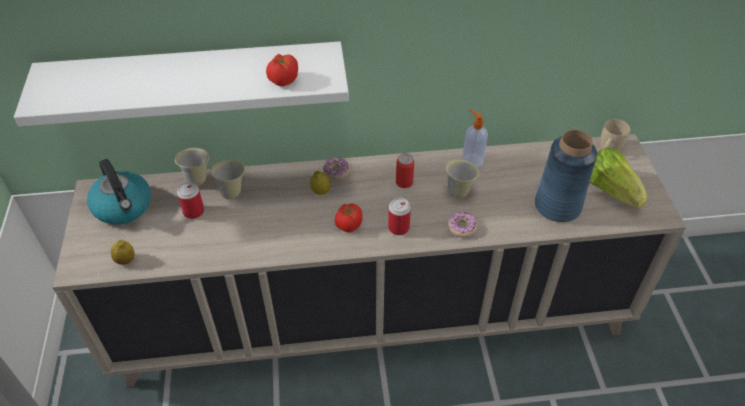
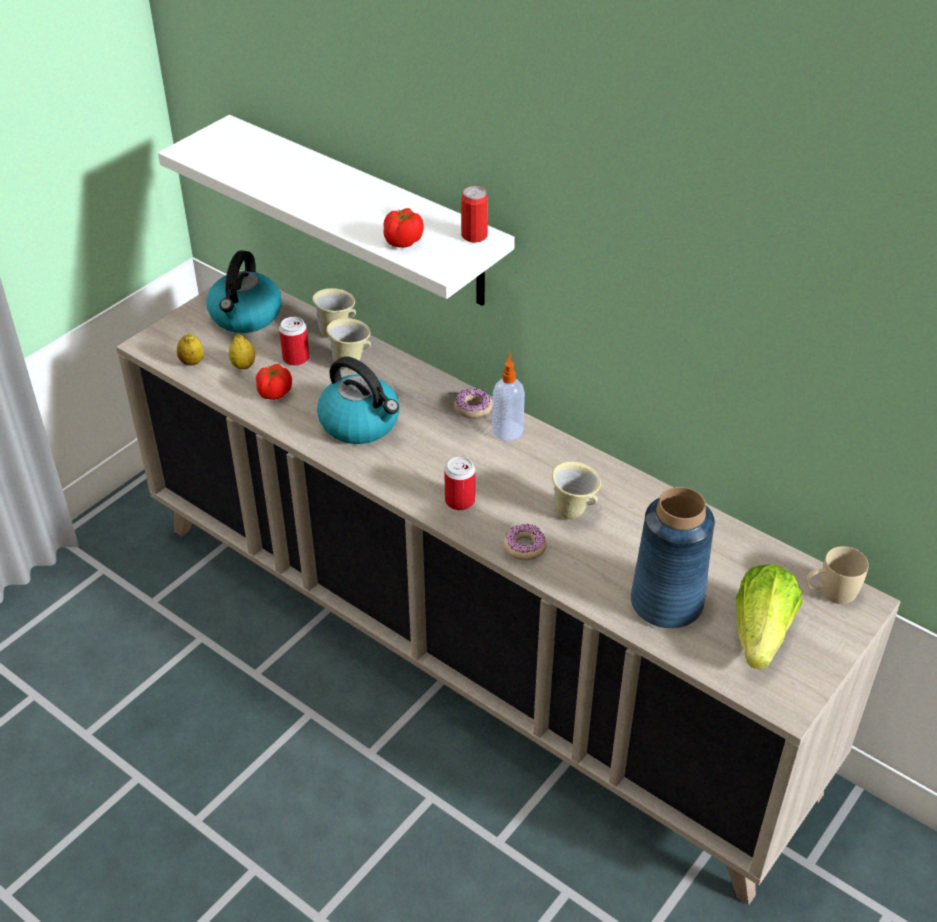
camera: 45 degrees right, 5 degrees down
(287, 223) = (361, 423): none -> kettle
(320, 191) = (432, 416): lemon -> lemon (243, 366)
(348, 225) = (415, 464): tomato -> tomato (274, 393)
(404, 182) = (528, 463): can -> can (474, 236)
(472, 160) = (636, 491): soap dispenser -> soap dispenser (507, 430)

